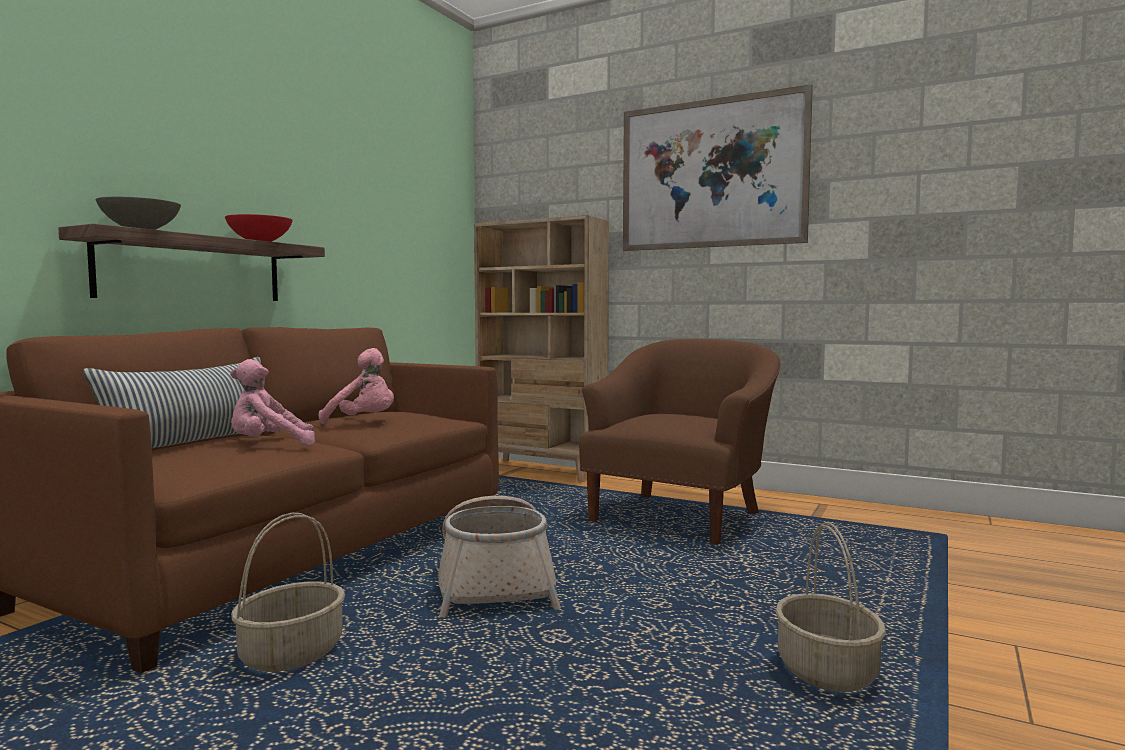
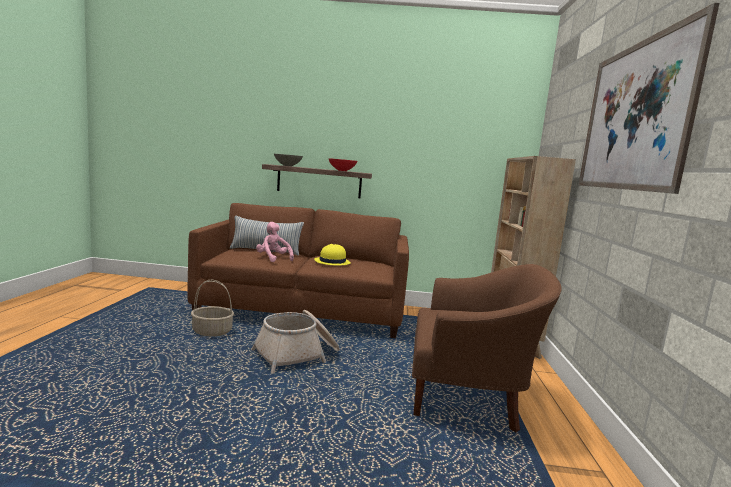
camera: 65 degrees right, 5 degrees up
(364, 422) = (332, 262): pink plush toy -> yellow hat
(828, 671) = (217, 464): basket -> none

